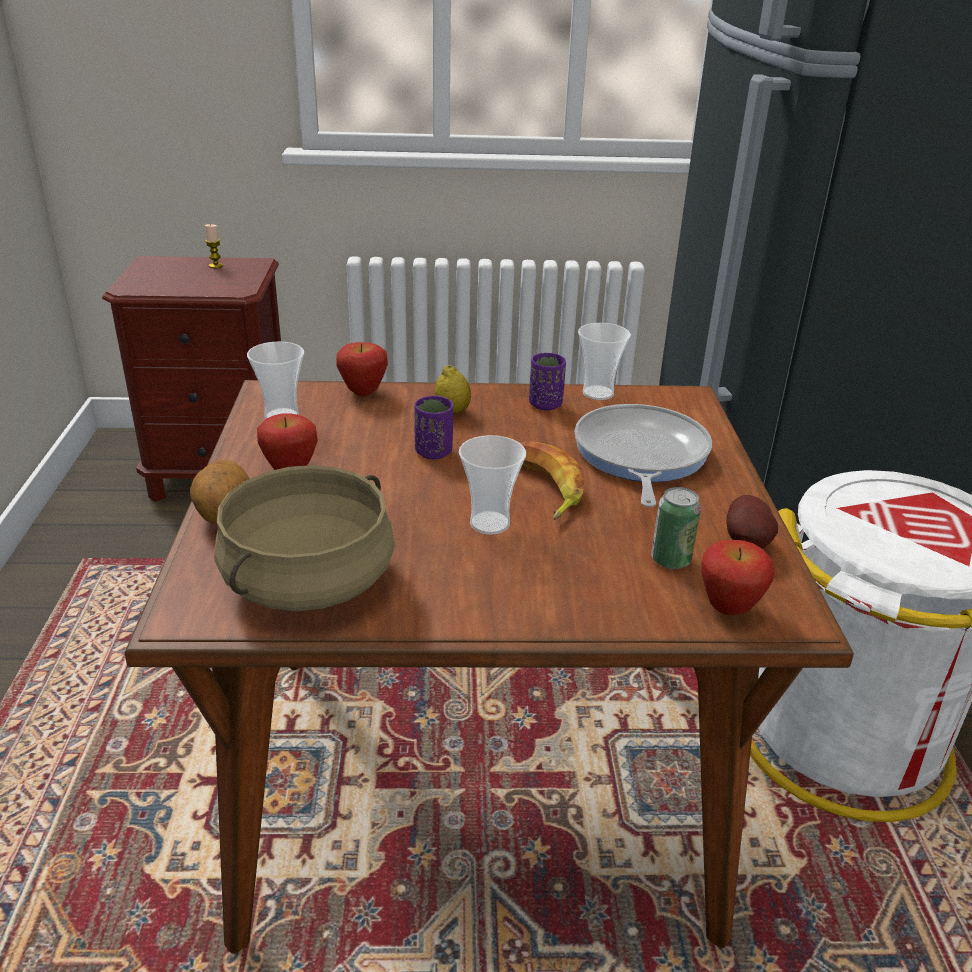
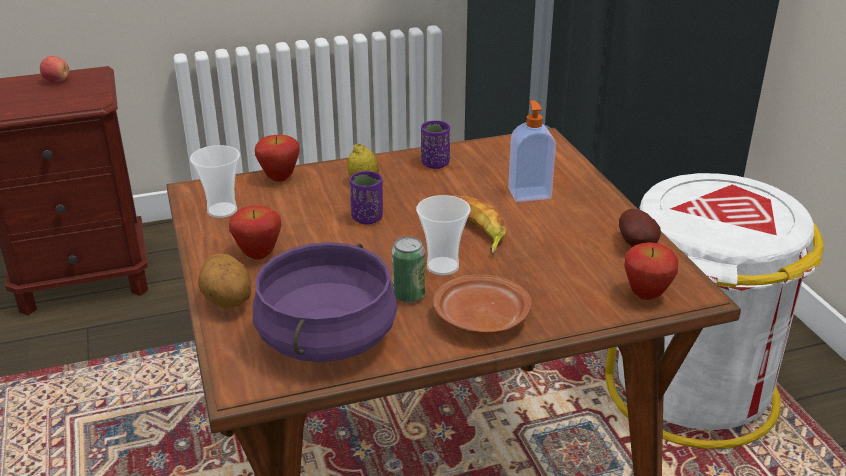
camera: 15 degrees left, 0 degrees up
(216, 266) = (57, 81): candle -> apple
(309, 582) = (328, 338): beige cooking pot -> purple cooking pot
(500, 595) = (480, 318): none -> brown plate
(598, 393) = (471, 147): cup -> none
(639, 456) = (529, 193): frying pan -> soap dispenser
(670, 560) = (589, 268): can -> can (408, 295)

